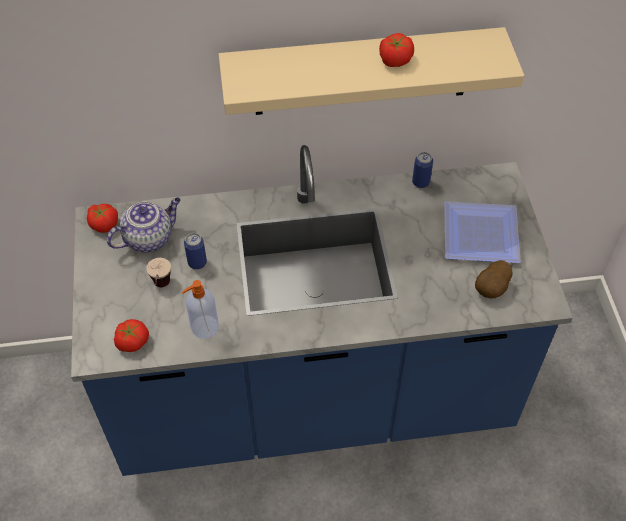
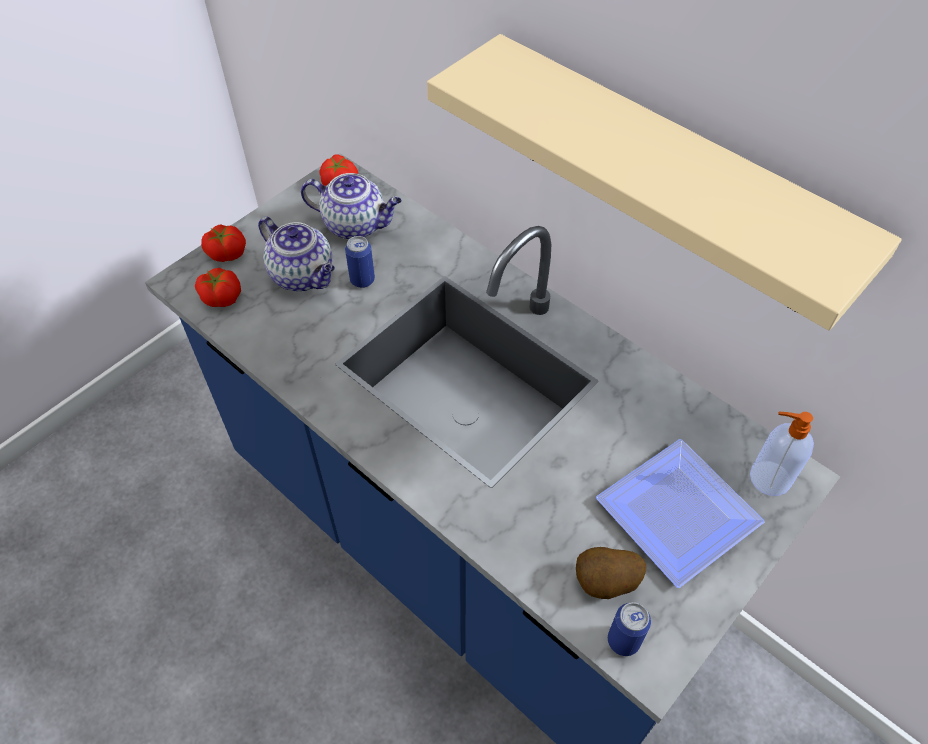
camera: 50 degrees right, 0 degrees up
(161, 289) = (304, 276): cup -> teapot
(203, 327) = (287, 339): soap dispenser -> soap dispenser (768, 478)
(394, 59) = (682, 169): tomato -> tomato (226, 252)
(420, 182) = (685, 397): can -> can (623, 641)

